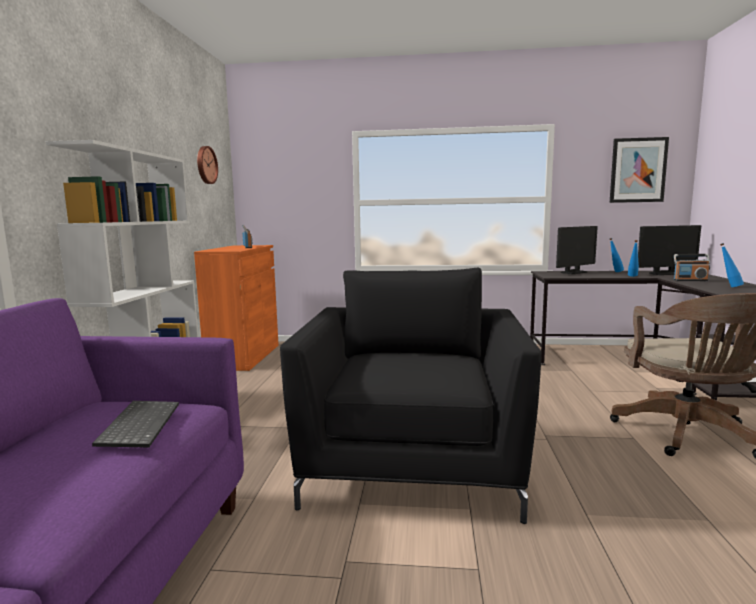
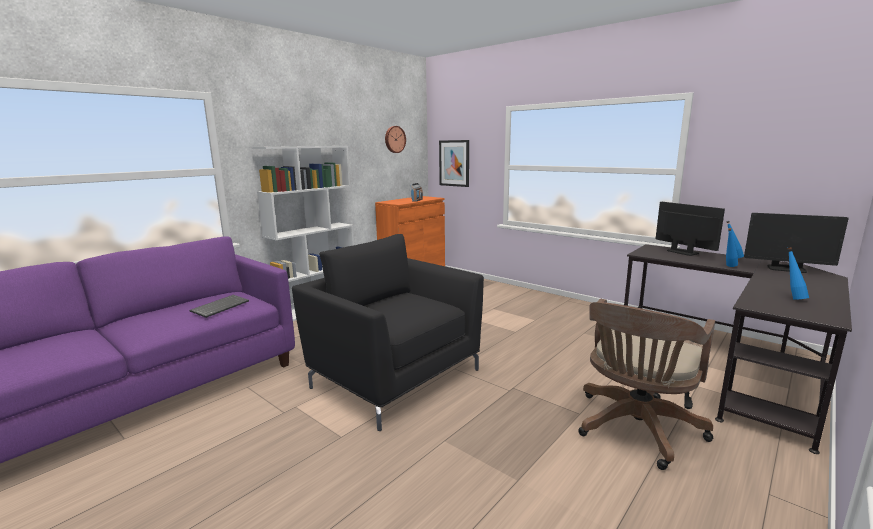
camera: 35 degrees right, 5 degrees up
(413, 468) = (395, 377): black armchair -> black armchair turned 90 degrees counterclockwise
(574, 272) = (682, 252): monitor -> monitor turned 120 degrees counterclockwise
(638, 170) = (795, 143): picture -> picture (454, 163)
(690, 280) = (779, 282): radio -> none

